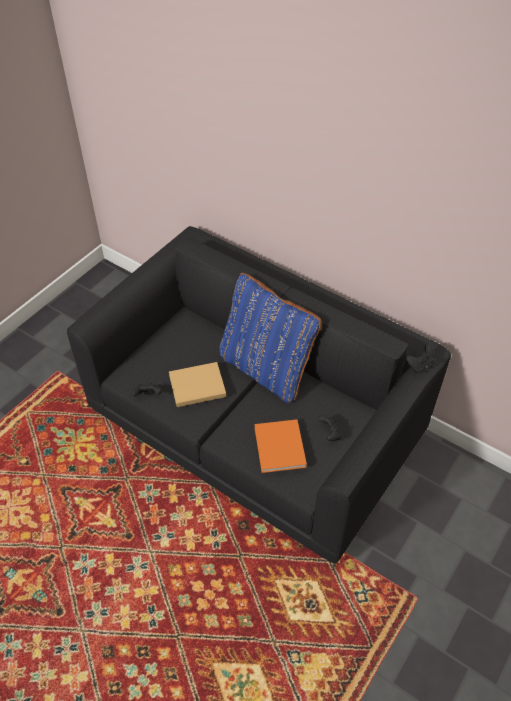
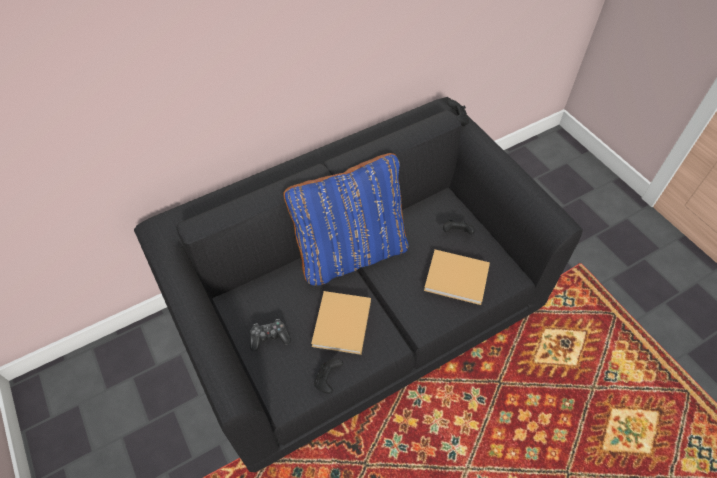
camera: 65 degrees left, 5 degrees up
(165, 349) = (269, 337): none -> game controller
(280, 449) = (458, 278): orange book -> beige book

